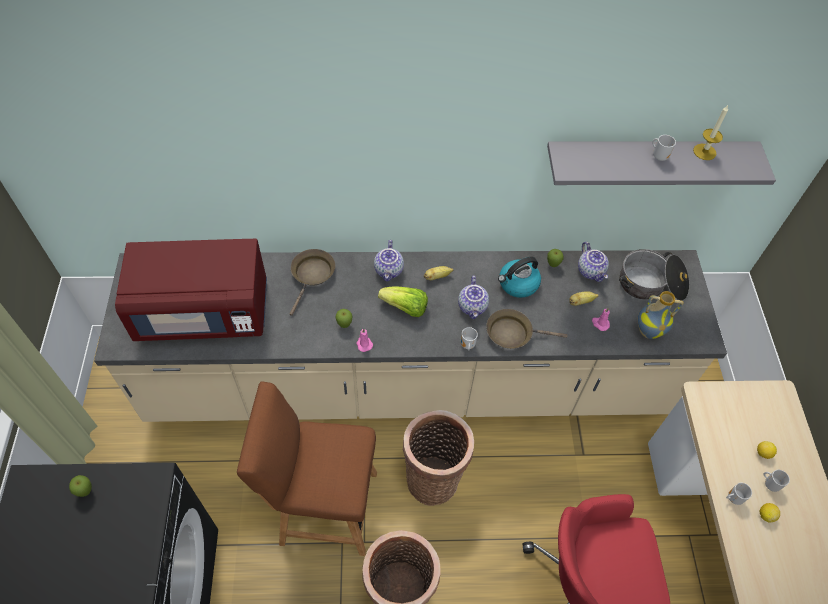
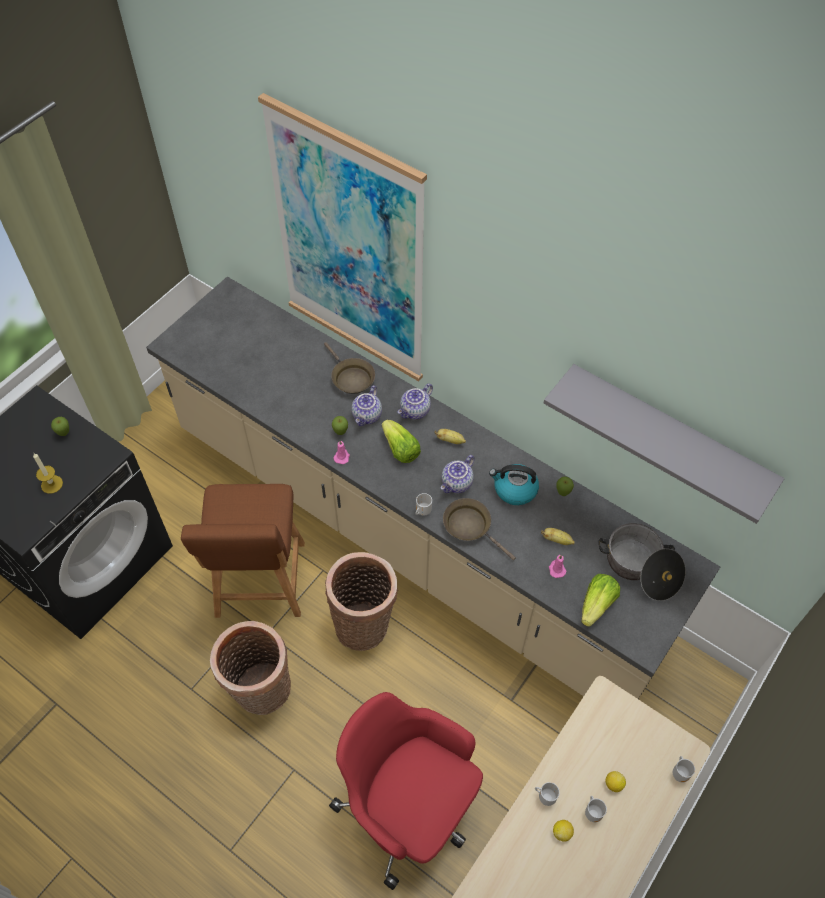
camera: 40 degrees right, 0 degrees up
(204, 311) = (247, 357): red microwave -> none
(275, 147) = (350, 247): none -> picture
(312, 275) = (350, 378): brown frying pan -> brown frying pan turned 90 degrees clockwise
(323, 507) = (260, 584): brown chair -> brown chair turned 135 degrees counterclockwise
(591, 271) = (594, 521): teapot -> teapot (367, 416)
(649, 330) = (597, 604): vase -> lettuce
(659, 156) = (663, 433): mug -> mug (680, 773)
(704, 152) = (713, 455): candle -> candle (52, 484)

